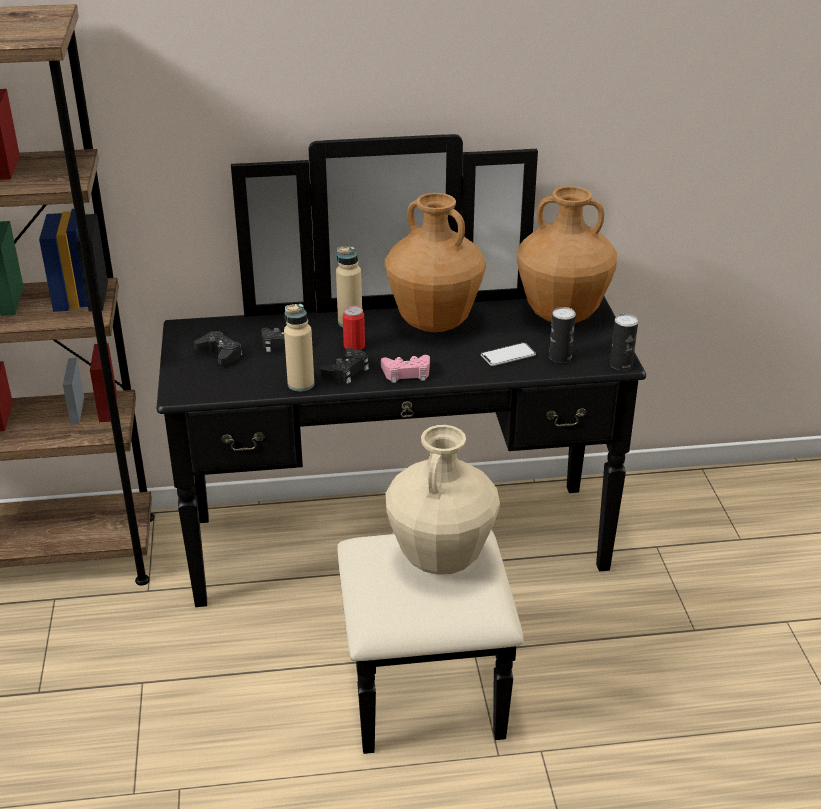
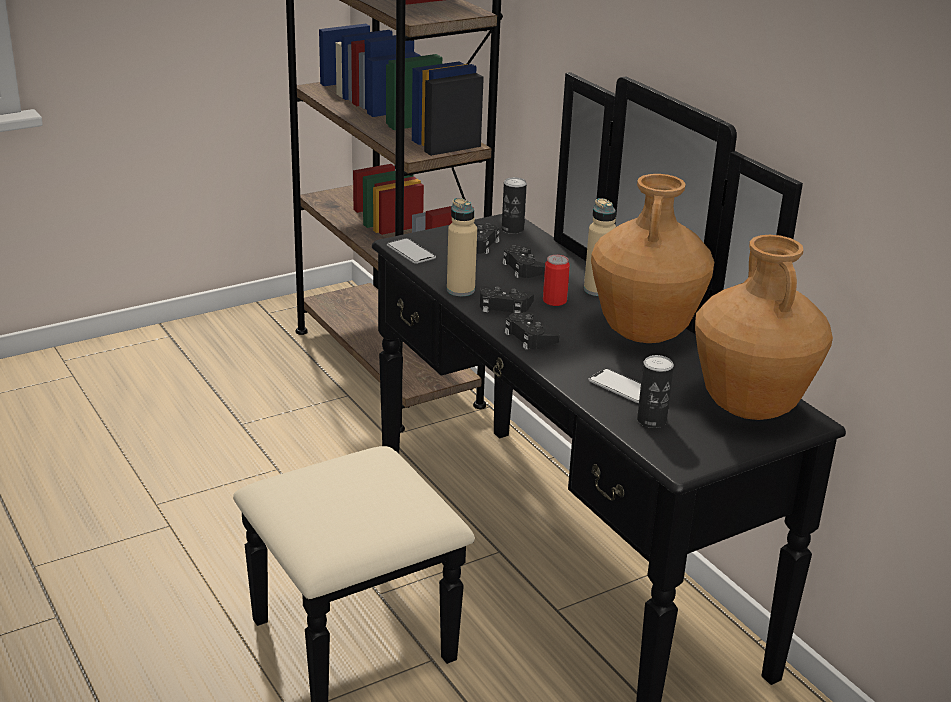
camera: 65 degrees right, 5 degrees down
(204, 391) = (411, 252): none -> phone
(406, 373) = (529, 337): pink game controller -> black game controller
(441, 559) = (379, 500): beige vase -> none
(621, 364) = (677, 465): can -> can (512, 229)

